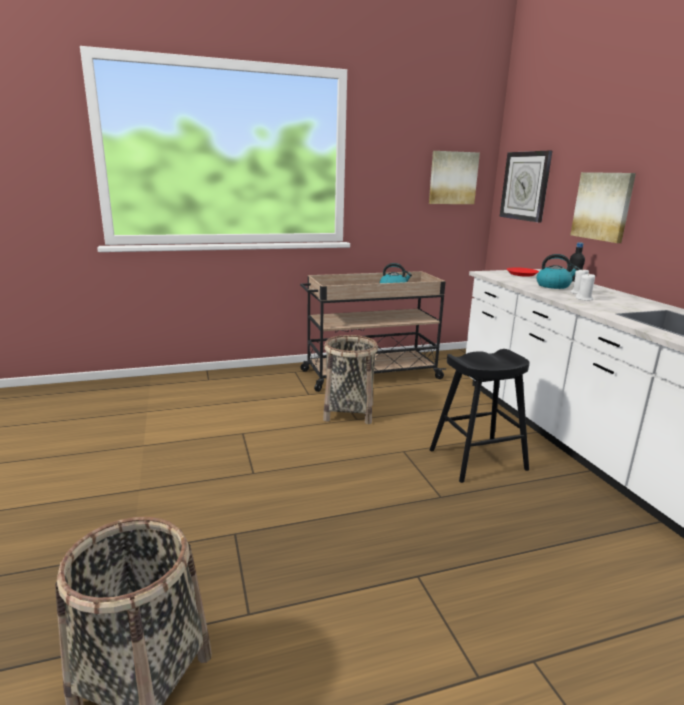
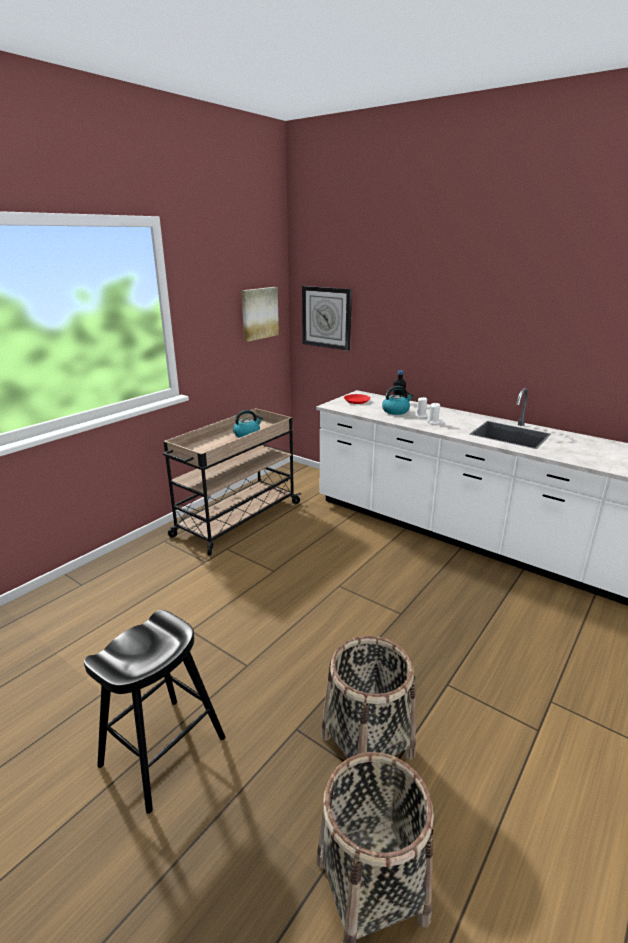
camera: 35 degrees left, 5 degrees up
(348, 412) = (260, 566): basket -> basket (367, 746)
(478, 460) = (393, 570): black stool -> black stool (163, 751)
(603, 206) = (410, 339): picture -> none

